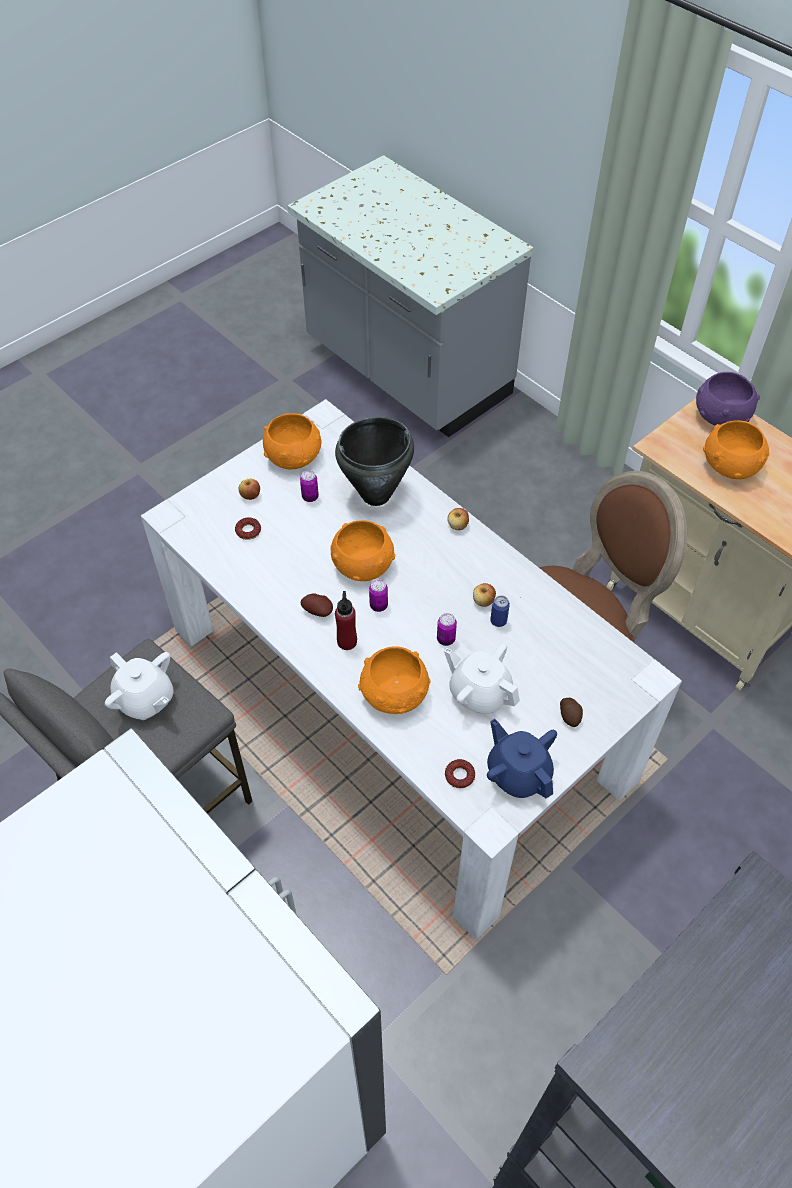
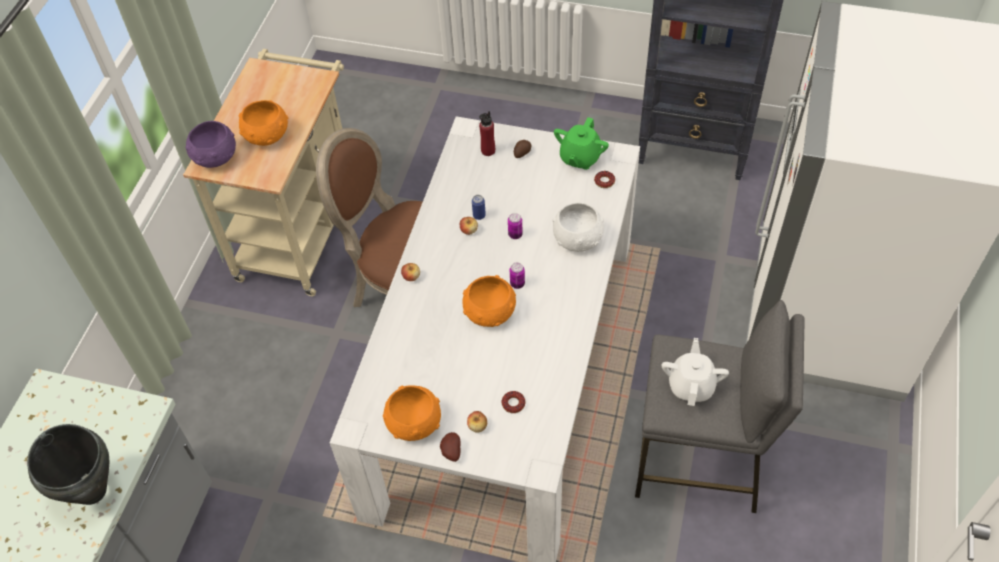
camera: 120 degrees left, 0 degrees up
(310, 497) = (449, 384): can -> none
(319, 611) = (549, 314): potato -> potato (450, 452)
(347, 641) = (560, 284): red bottle -> red bottle (488, 150)
(376, 495) = (416, 341): black cooking pot -> black cooking pot (92, 490)
(394, 694) = (578, 238): orange bowl -> white bowl
(479, 693) = (541, 199): white teapot -> none
(518, 773) = (580, 158): blue teapot -> green teapot

